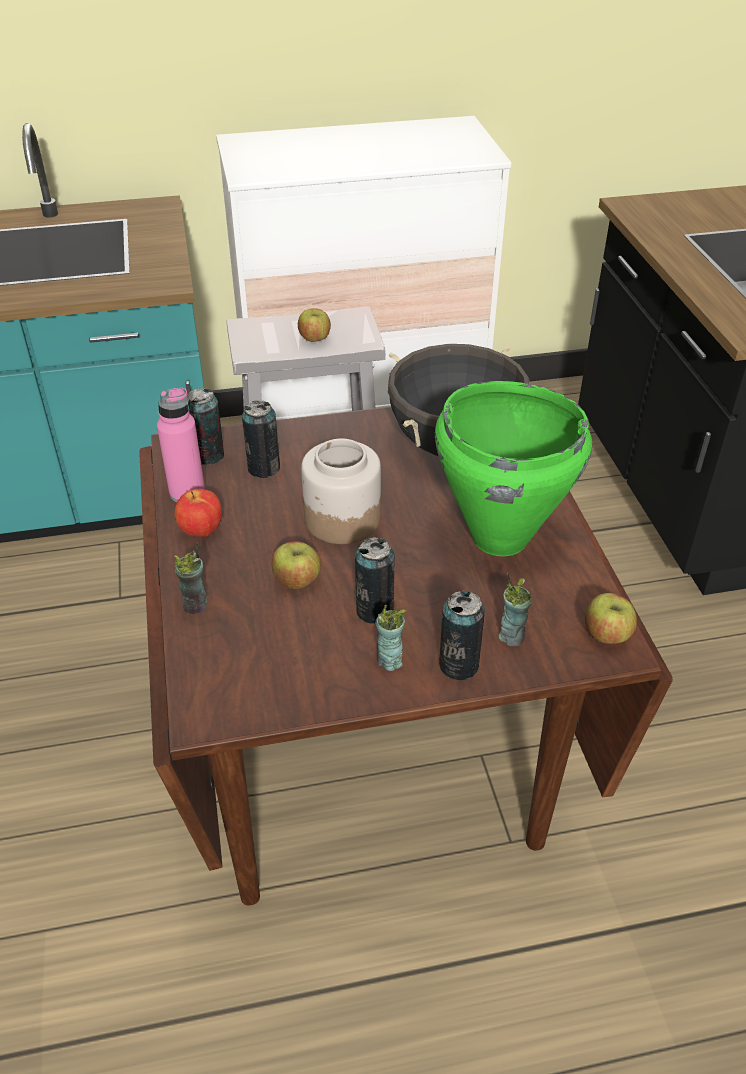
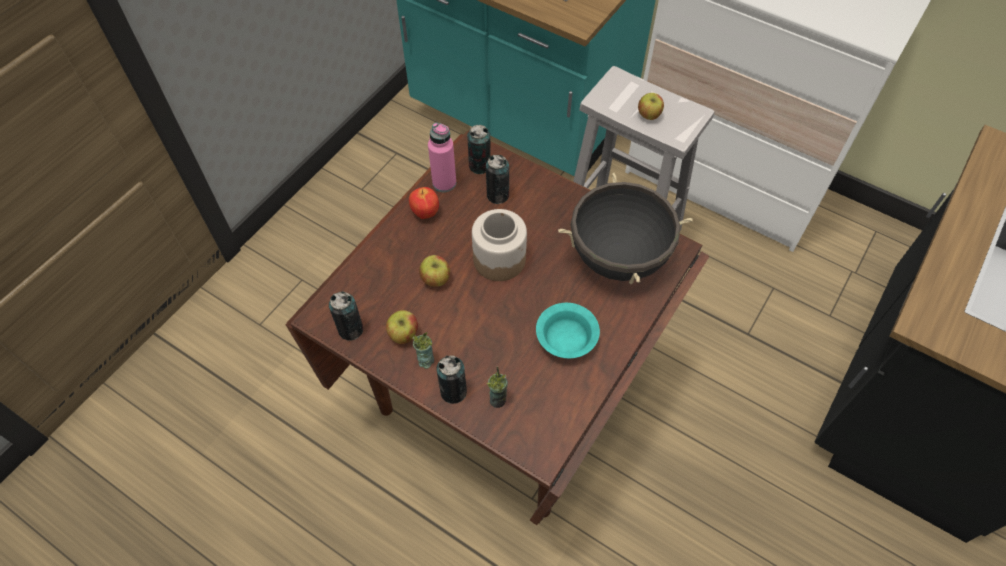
camera: 45 degrees right, 15 degrees up
(195, 605) = (377, 255): cup -> none
(374, 610) = (451, 327): can -> can (351, 329)
(499, 537) = (566, 337): green cooking pot -> turquoise bowl
(606, 634) = (546, 442): apple -> apple (404, 334)

